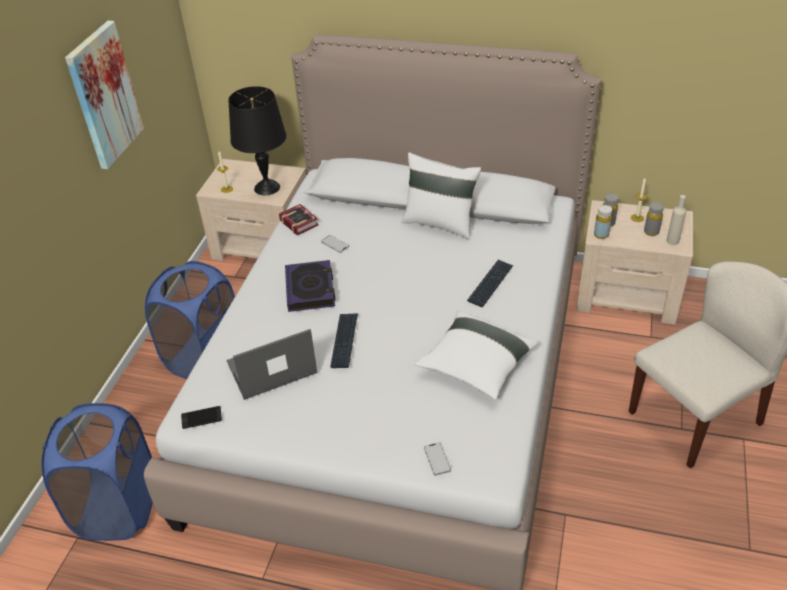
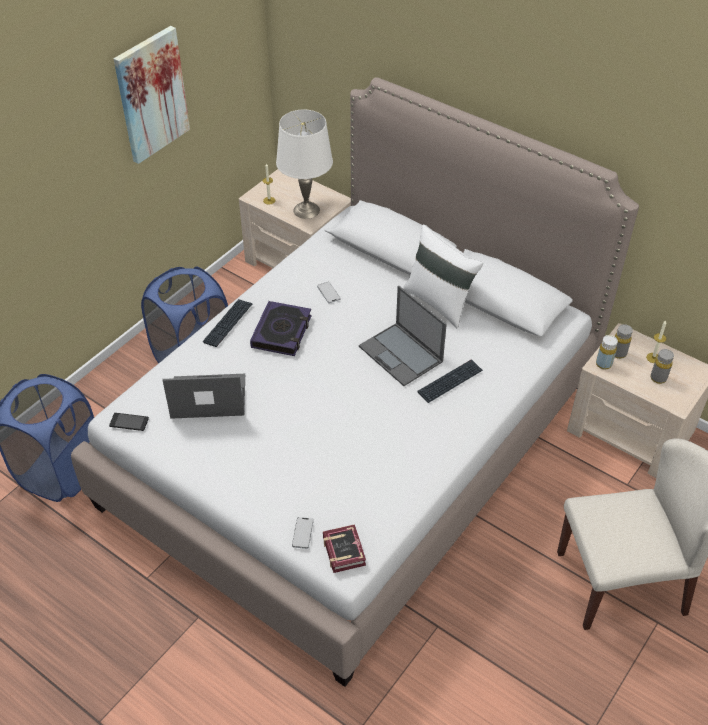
camera: 20 degrees right, 5 degrees up
(266, 187) = (306, 210): black table lamp -> white table lamp
(299, 221) = (308, 258): book -> book (344, 549)
(344, 341) = (284, 393): keyboard -> keyboard (228, 323)
(433, 275) = (401, 354): none -> laptop
(476, 366) = (388, 459): white pillow -> none
(672, 241) = (674, 395): beige bottle -> none

